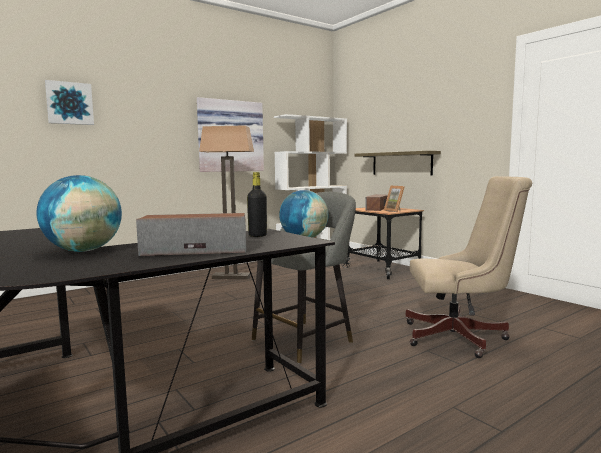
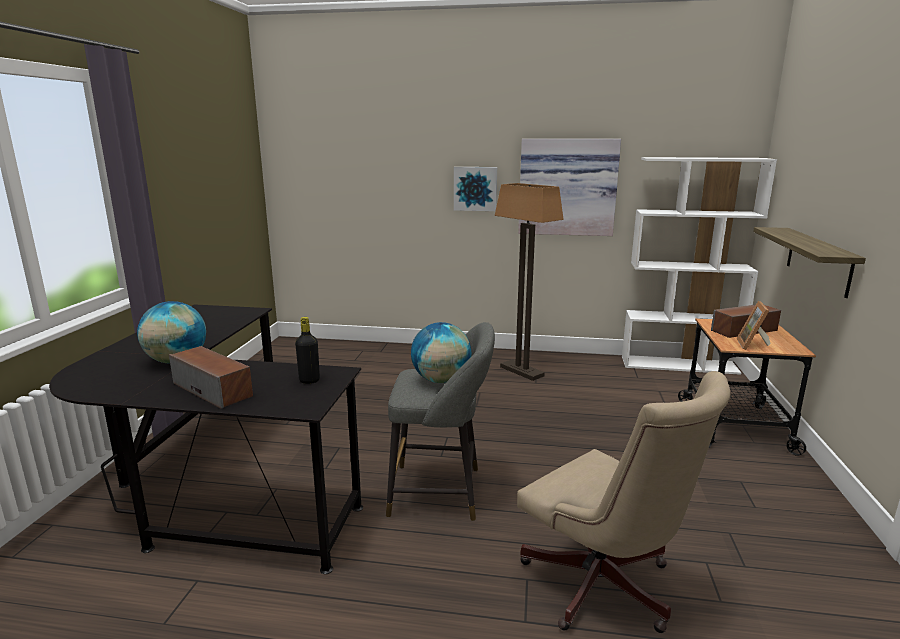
camera: 45 degrees right, 10 degrees up
(69, 103) = (381, 155): picture -> picture (475, 188)

